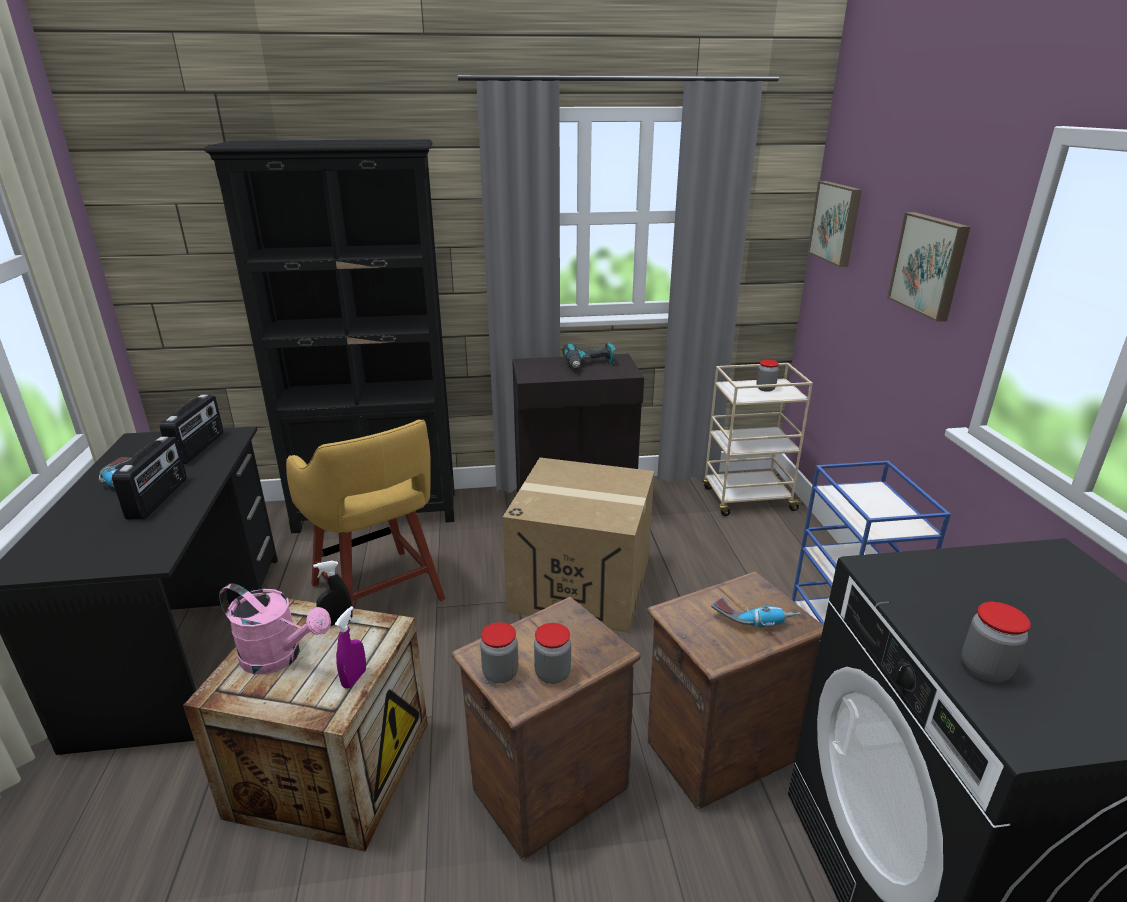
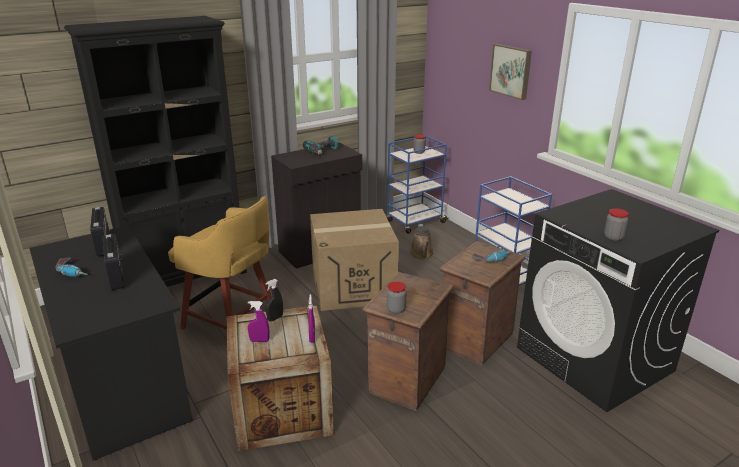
camera: 25 degrees left, 0 degrees up
(280, 657) = (259, 341): pink watering can -> purple spray bottle
(552, 674) = (420, 303): jar -> none
(724, 558) = (422, 255): none -> brown watering can
(747, 499) = (415, 222): beige cart -> blue cart
(837, 222) = (444, 50): picture -> none

